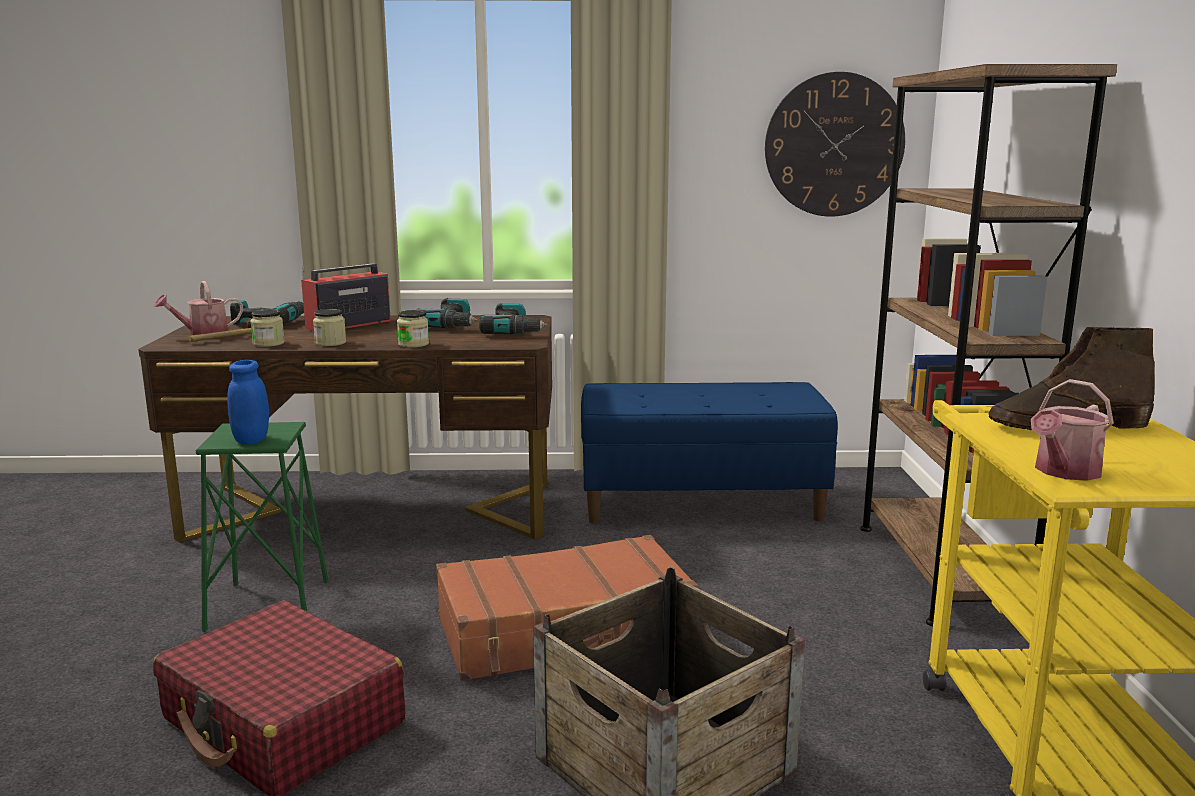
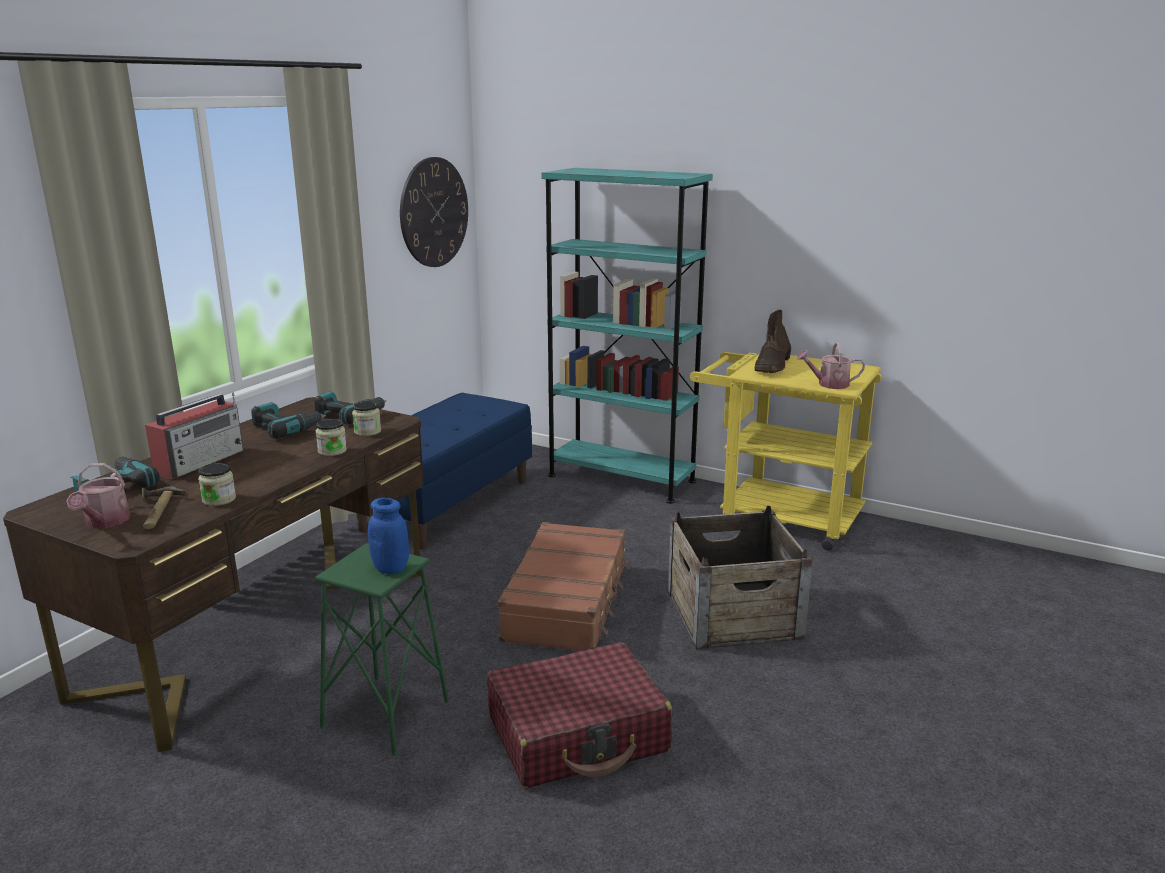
camera: 60 degrees left, 5 degrees up
(330, 343) = (267, 477): jar -> jar (367, 431)
(347, 325) = (201, 461): radio -> radio turned 135 degrees counterclockwise
(938, 571) = (621, 478): brown bookcase -> turquoise bookcase
(1063, 472) = (828, 384): watering can -> watering can turned 105 degrees clockwise

